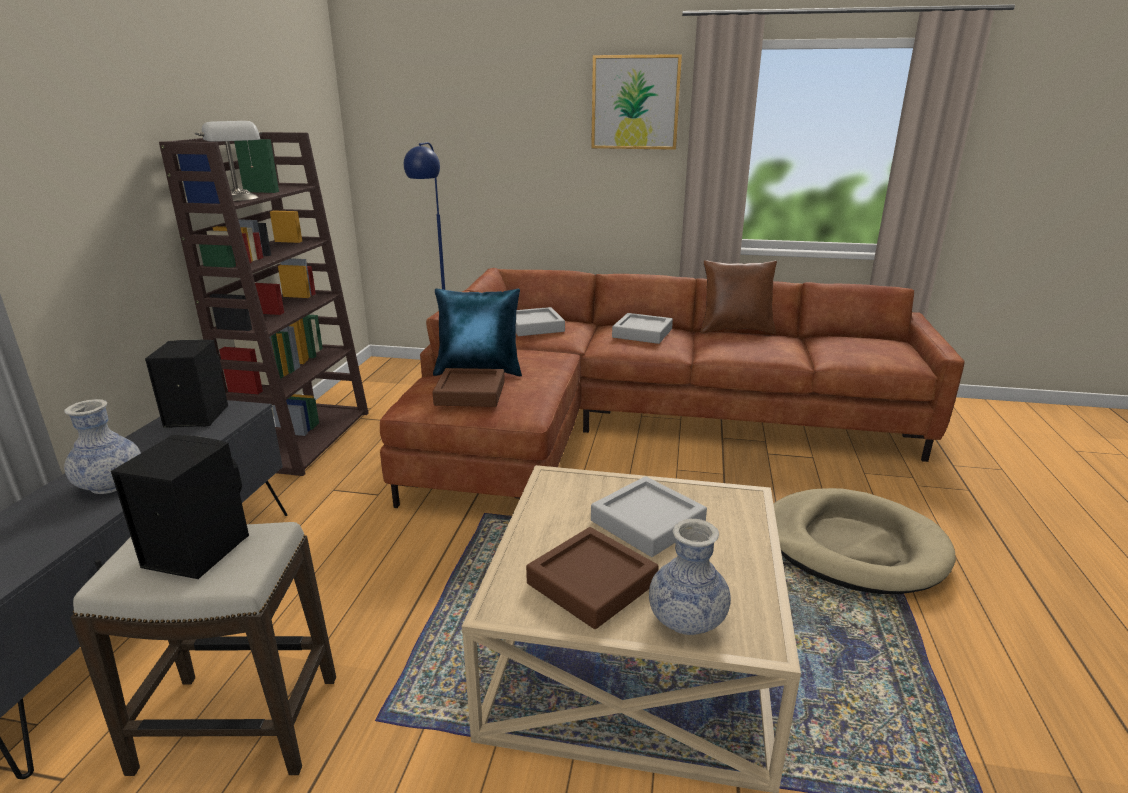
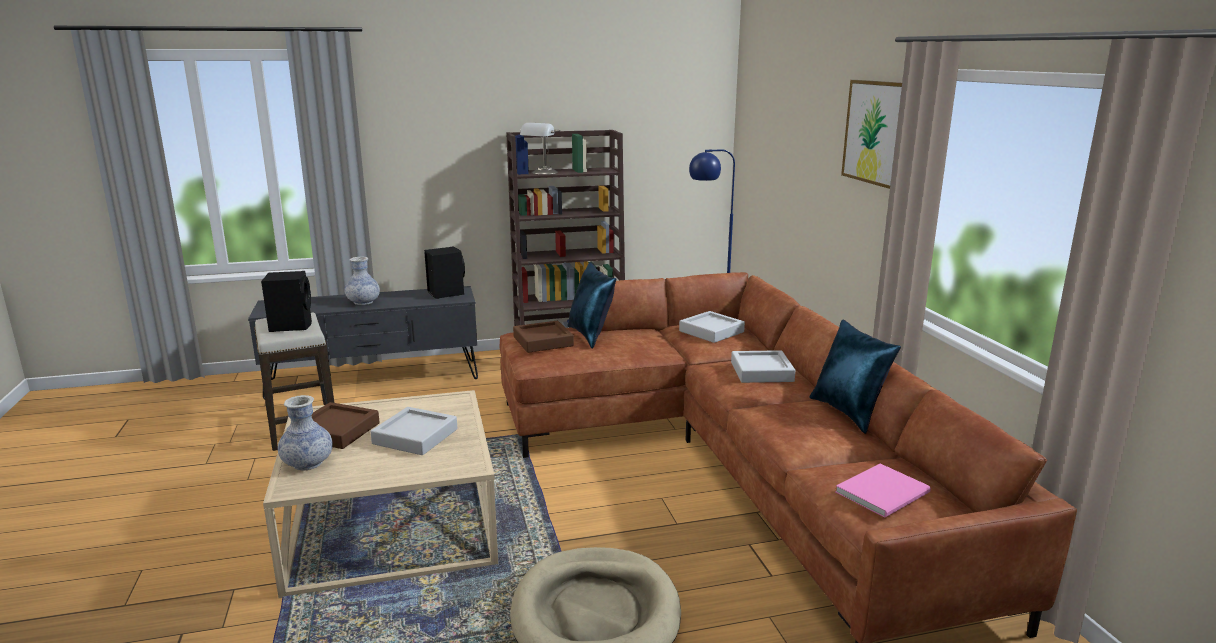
camera: 65 degrees right, 5 degrees down
(736, 330) = (849, 413): brown pillow -> blue pillow
(877, 348) = (885, 492): none -> pink book

